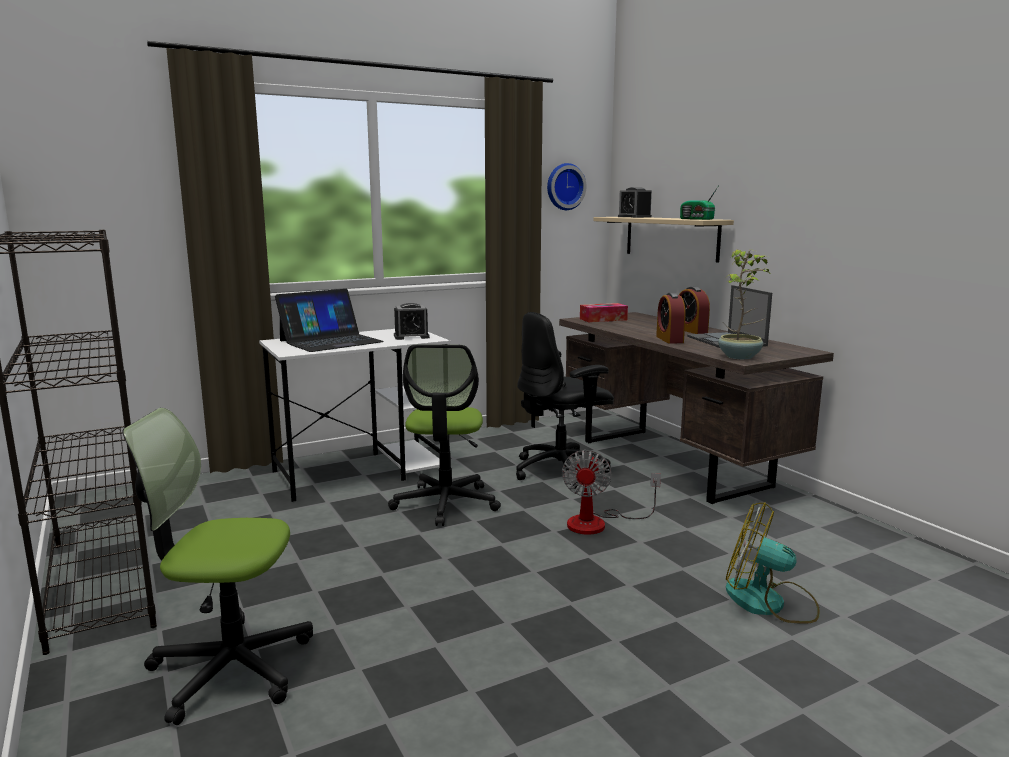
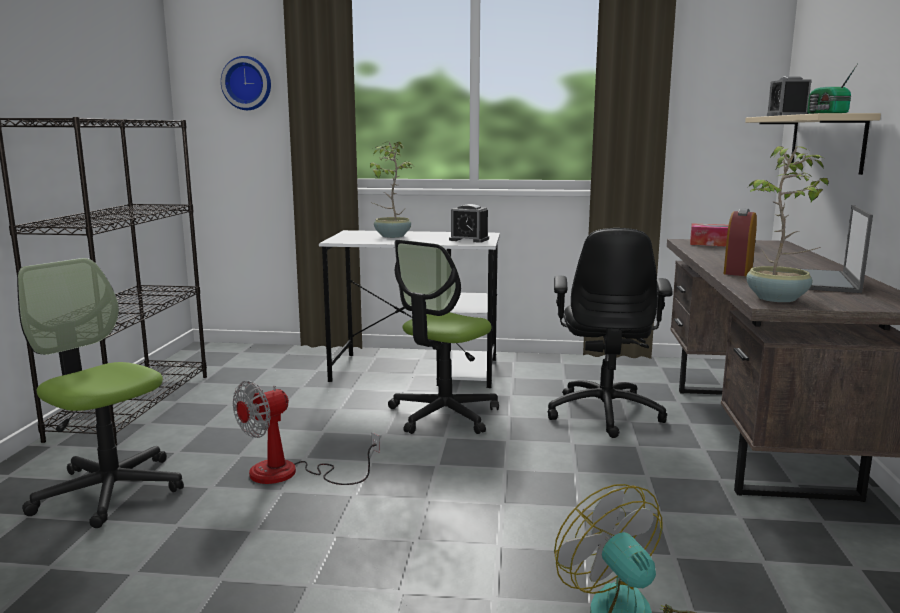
camera: 35 degrees right, 0 degrees up
(330, 341) = (391, 236): laptop -> potted plant
(561, 470) = (605, 413): black office chair -> black office chair turned 90 degrees counterclockwise
(564, 187) = (714, 81): wall clock -> wall clock (247, 83)
(598, 523) = (564, 474): fan -> fan (290, 474)
(691, 330) = (800, 265): alarm clock -> none

